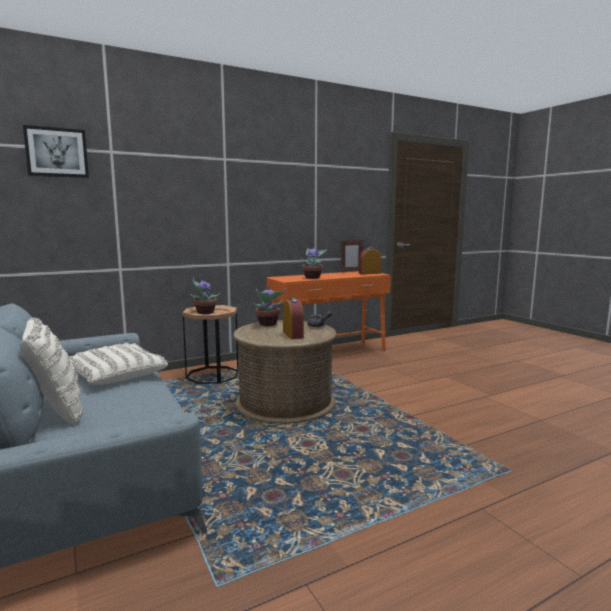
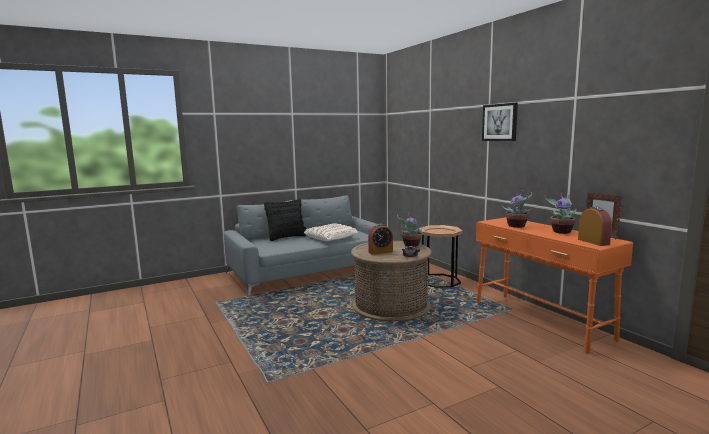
camera: 90 degrees right, 0 degrees up
(57, 152) = (409, 114): picture -> picture (500, 122)
(57, 410) = (286, 237): beige pillow -> black pillow
(204, 312) = (440, 230): potted plant -> potted plant (561, 231)

